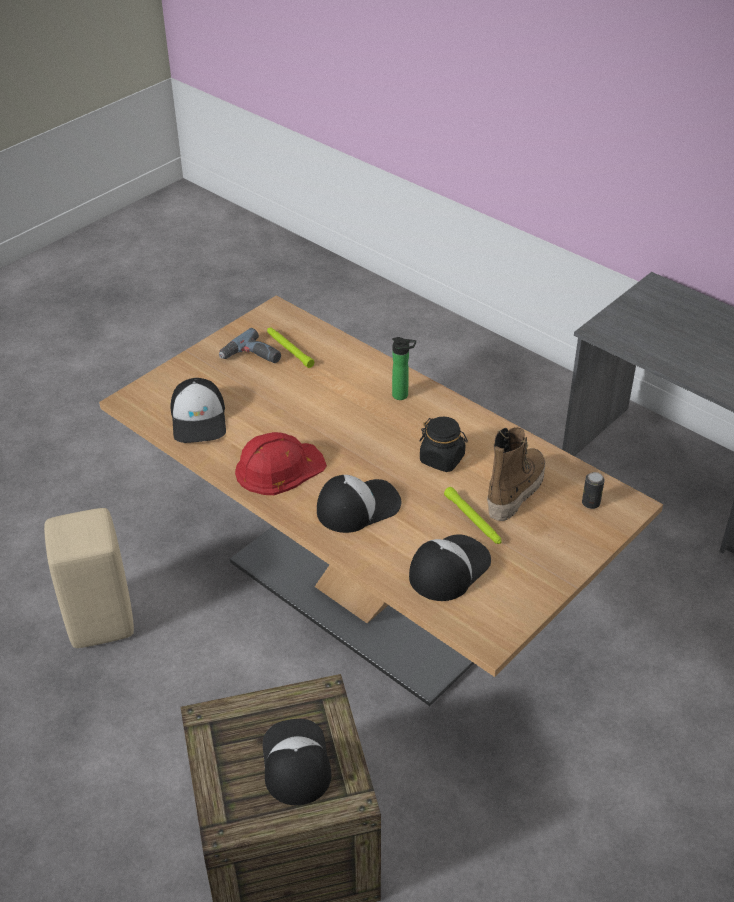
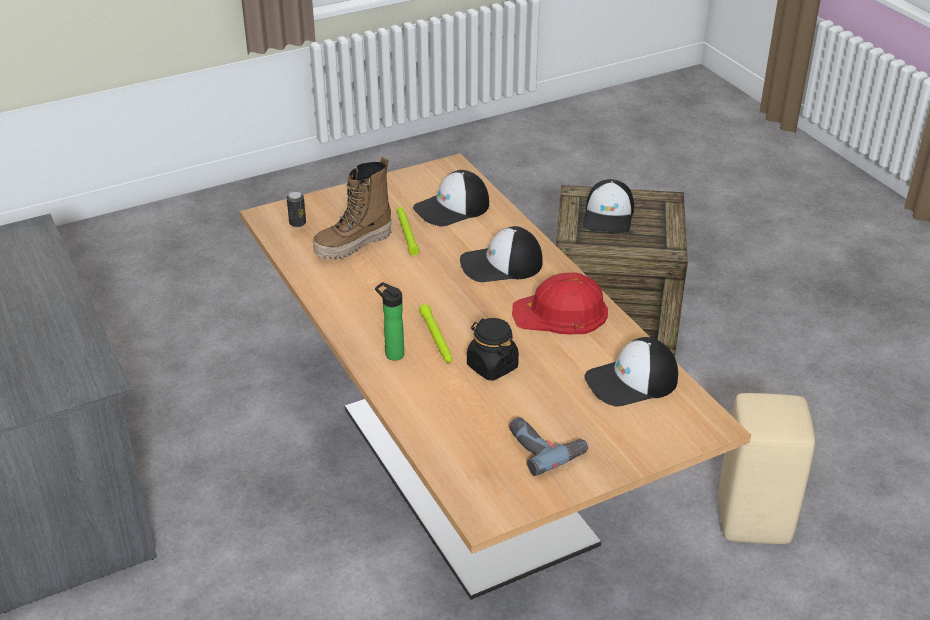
camera: 160 degrees left, 5 degrees down
(199, 419) = (631, 382): cap -> cap turned 120 degrees counterclockwise
(289, 349) = (492, 445): green flashlight -> green flashlight (436, 339)
(442, 459) = (397, 284): black jar -> black jar (492, 366)

